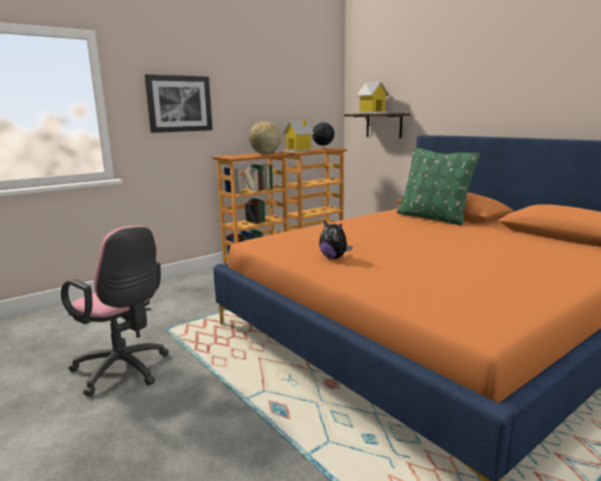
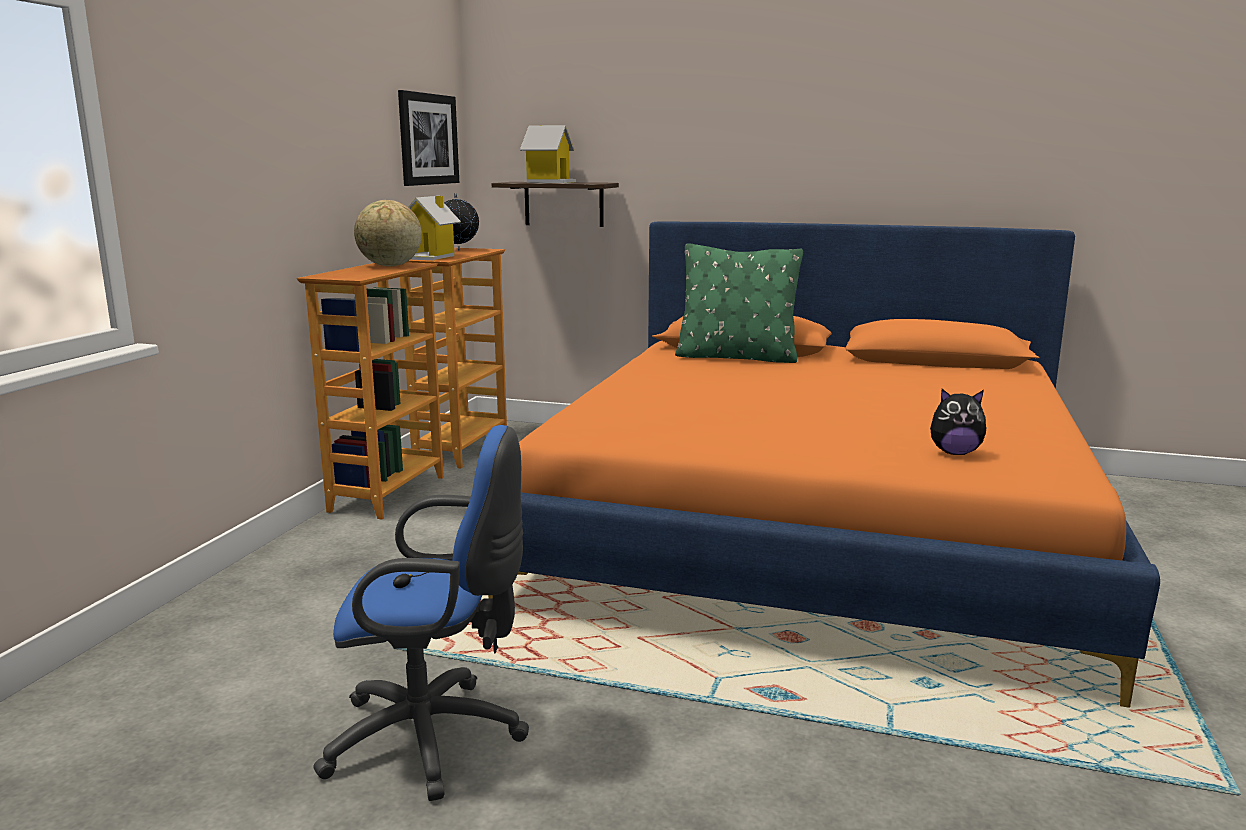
camera: 35 degrees left, 0 degrees up
(124, 371) = (435, 738): pink office chair -> blue office chair
(179, 104) = (238, 164): picture -> picture (427, 139)
(334, 257) = (741, 434): plush toy -> plush toy (954, 453)

